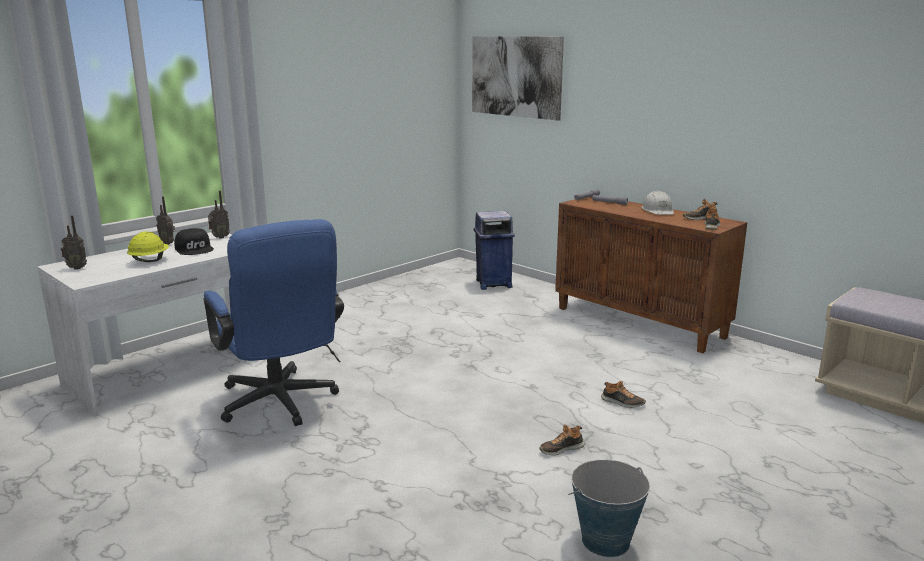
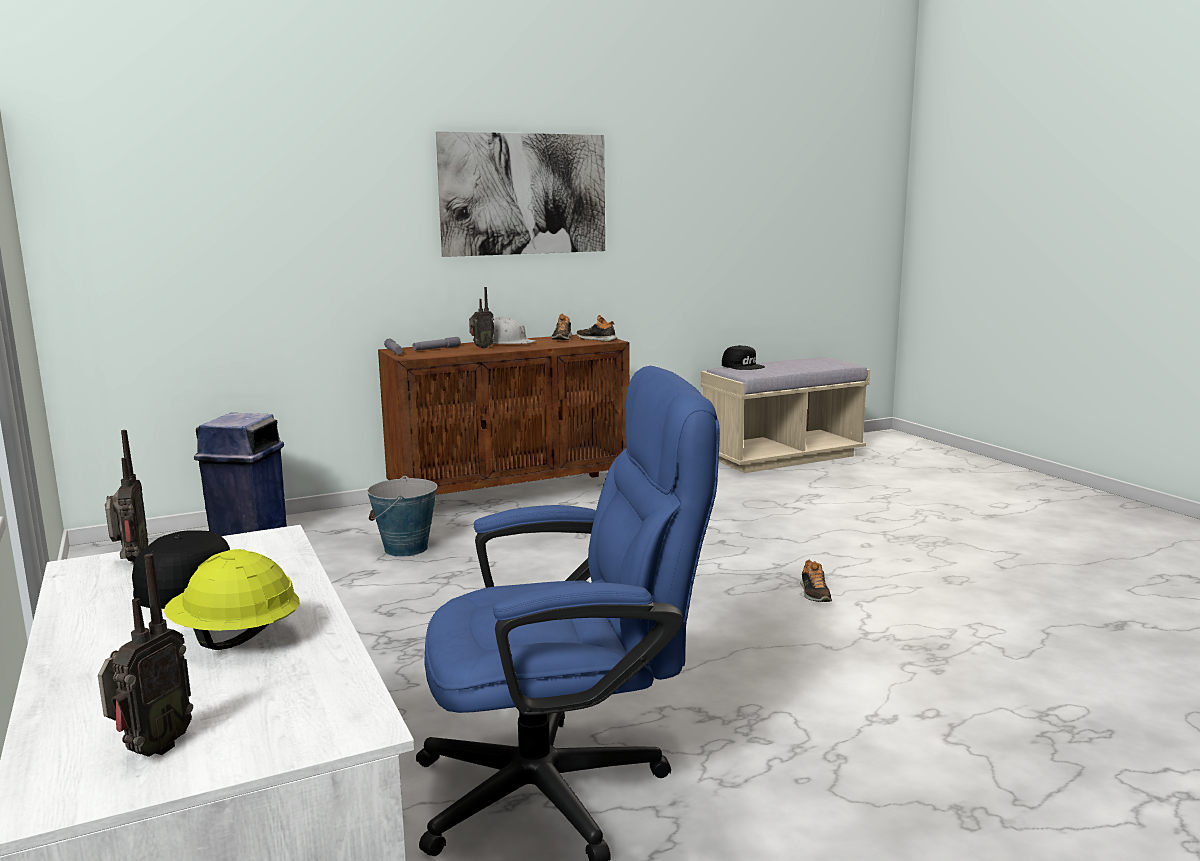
camera: 70 degrees left, 5 degrees down
(168, 243) = (78, 619): radio -> radio (481, 347)
(515, 76) = (180, 179): picture -> picture (524, 194)
(605, 541) = (1005, 608): bucket -> bucket (406, 549)
(622, 402) = (718, 546): shoe -> none
(882, 295) = (743, 366): none -> black cap

